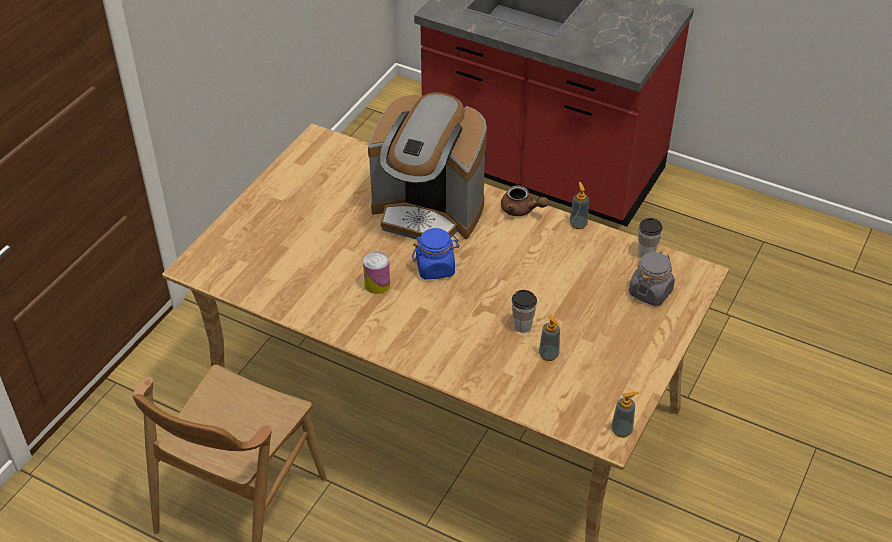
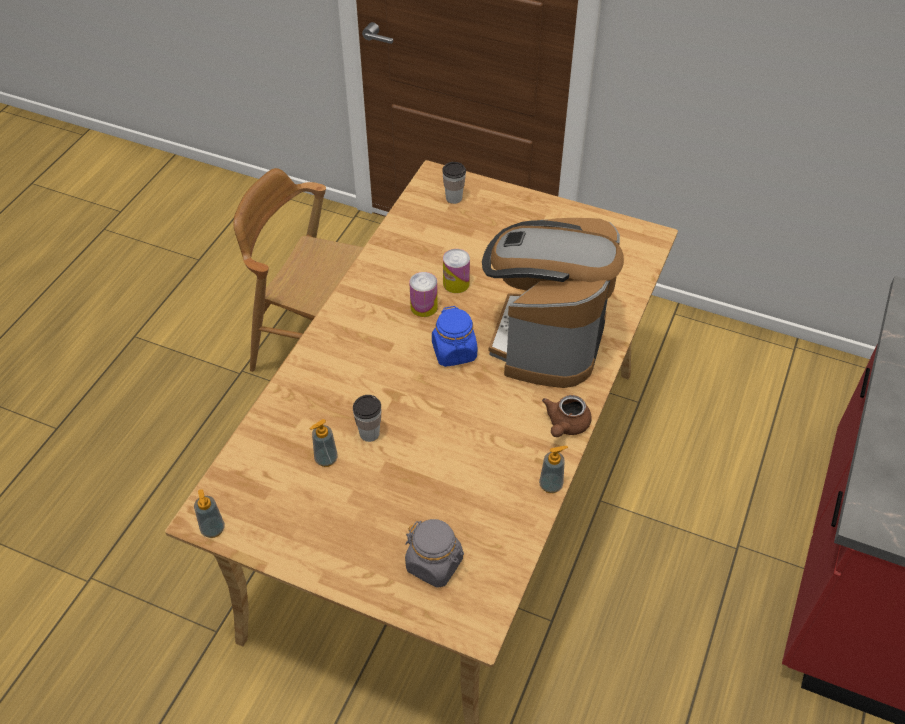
camera: 85 degrees right, 5 degrees up
(351, 261) = (456, 283): none -> can
(646, 253) = (507, 561): cup -> cup (454, 198)

